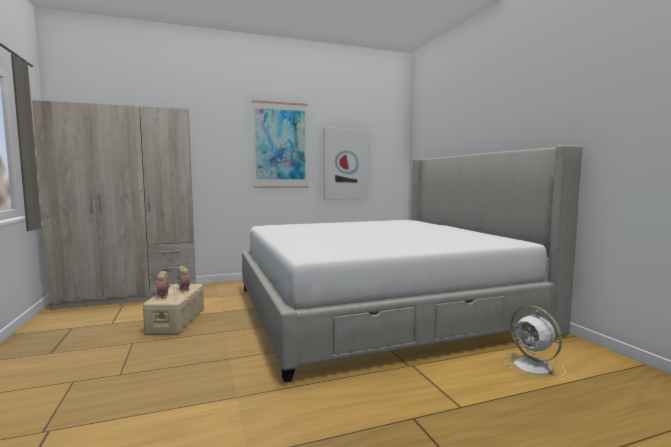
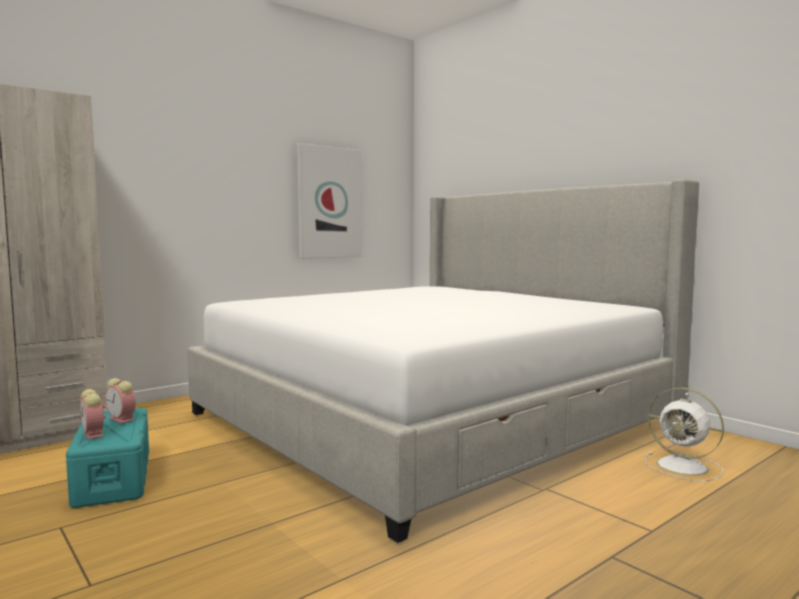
camera: 20 degrees left, 0 degrees up
(176, 320) = (113, 477): beige storage box -> turquoise storage box
(280, 145) = (230, 169): picture -> none

